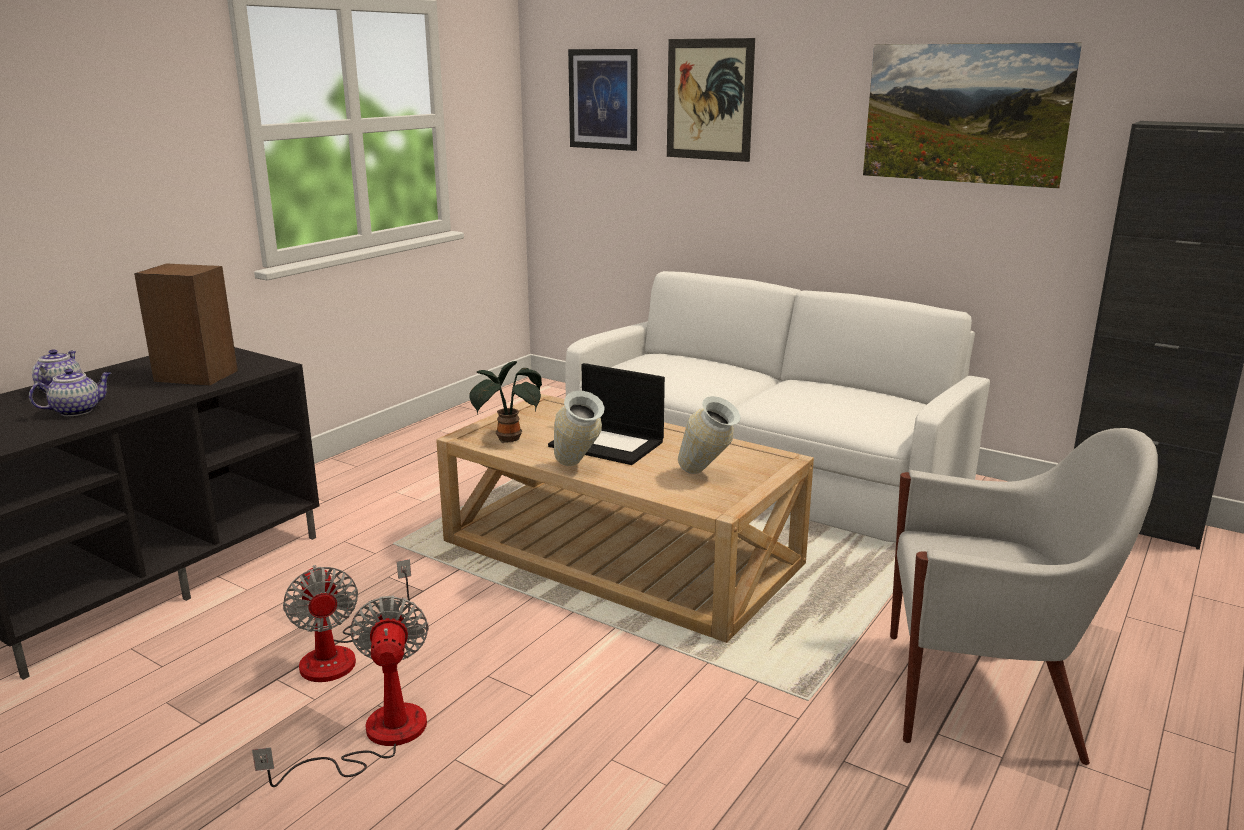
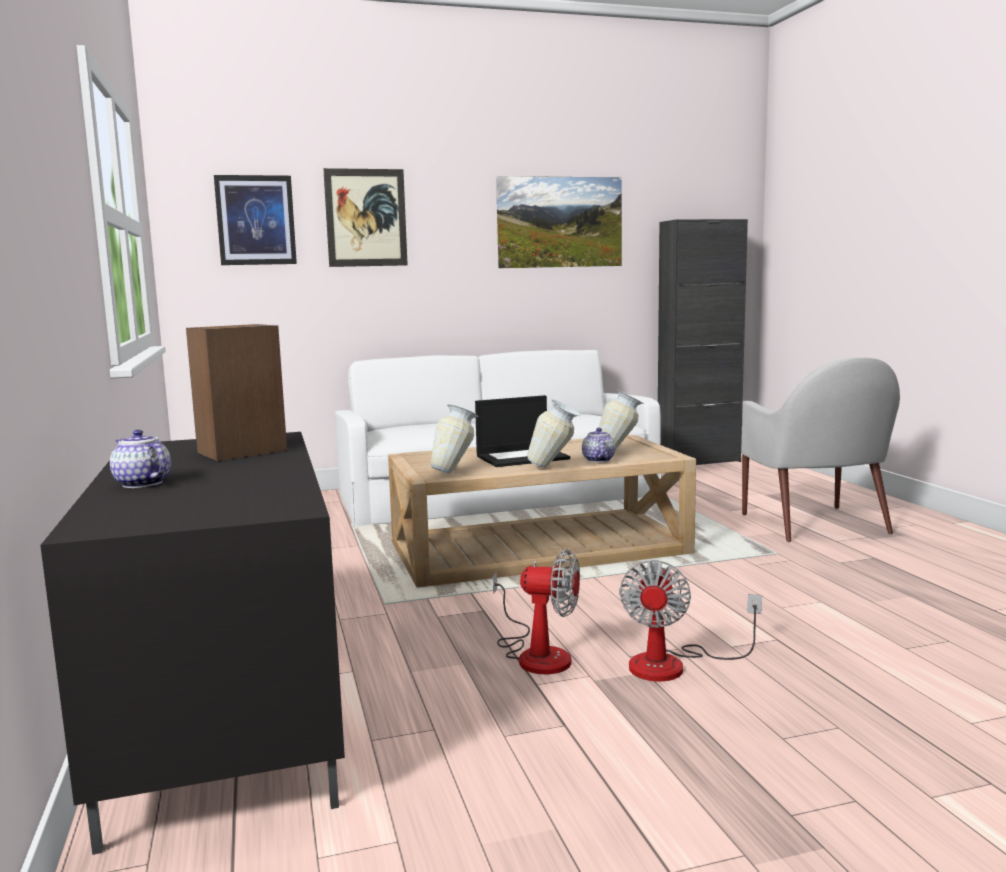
camera: 50 degrees left, 10 degrees down
(77, 411) = (243, 481): teapot -> teapot (598, 460)
(376, 737) = (674, 664): fan -> fan turned 105 degrees counterclockwise
(508, 438) = (456, 471): potted plant -> vase
(985, 696) = (815, 525): white armchair -> white armchair turned 120 degrees clockwise

